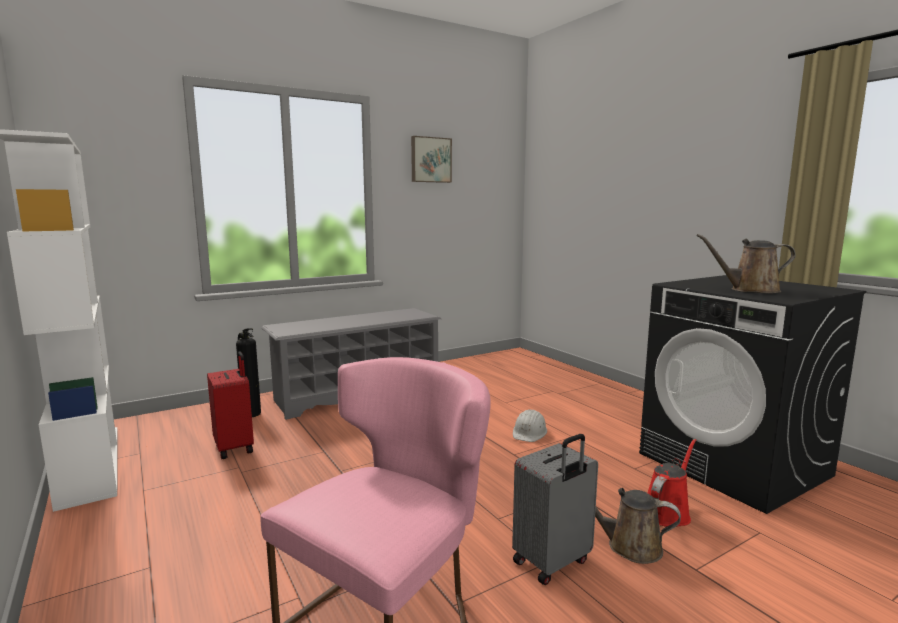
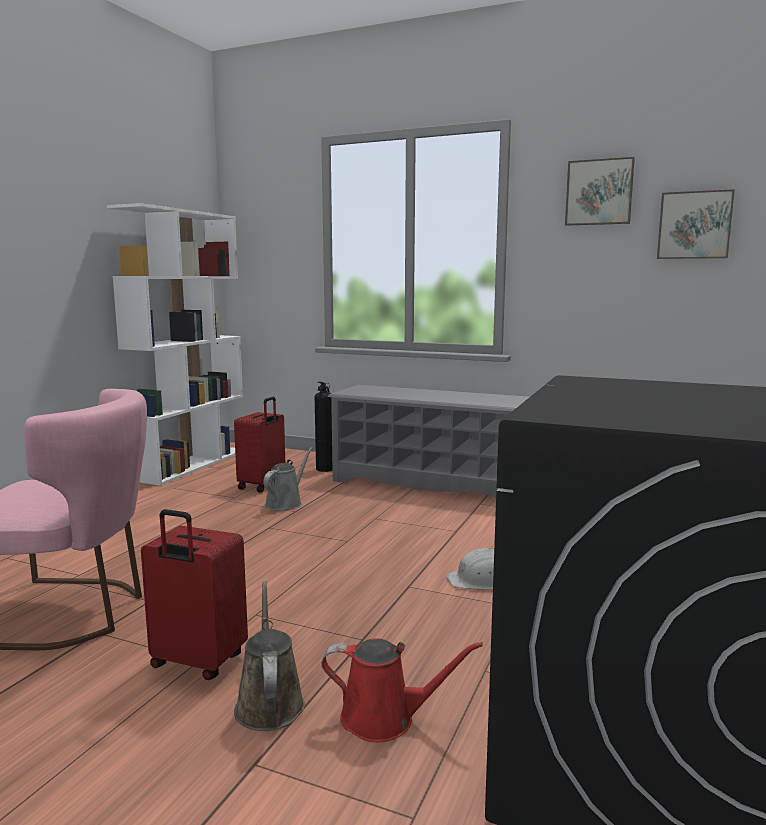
camera: 55 degrees right, 0 degrees up
(299, 450) = (286, 503): none -> grey watering can
(481, 185) = (694, 225): none -> picture
(552, 562) = (197, 662): grey suitcase -> red suitcase
(750, 290) = (615, 401): brown watering can -> none

